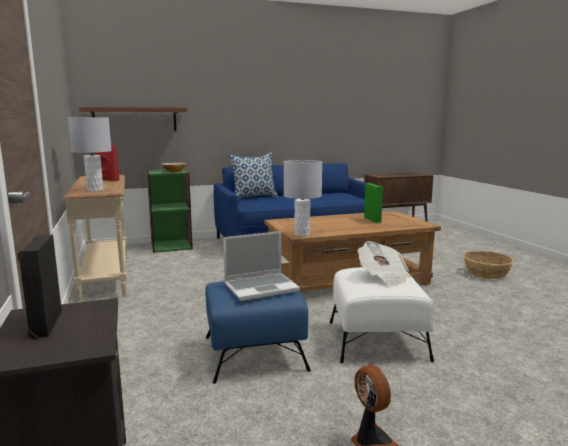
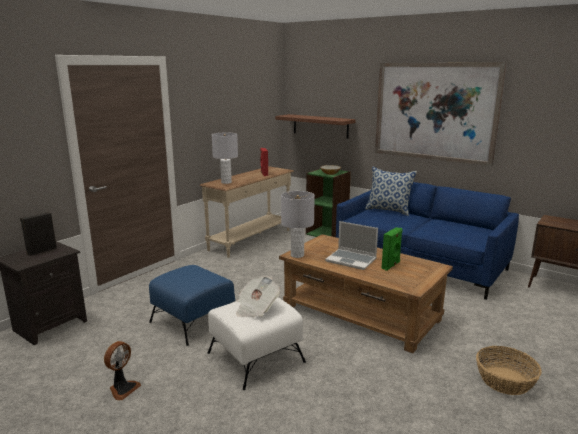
camera: 55 degrees right, 5 degrees up
(261, 287) = (191, 278): laptop -> laptop (352, 260)
(271, 95) = (435, 111): none -> picture

